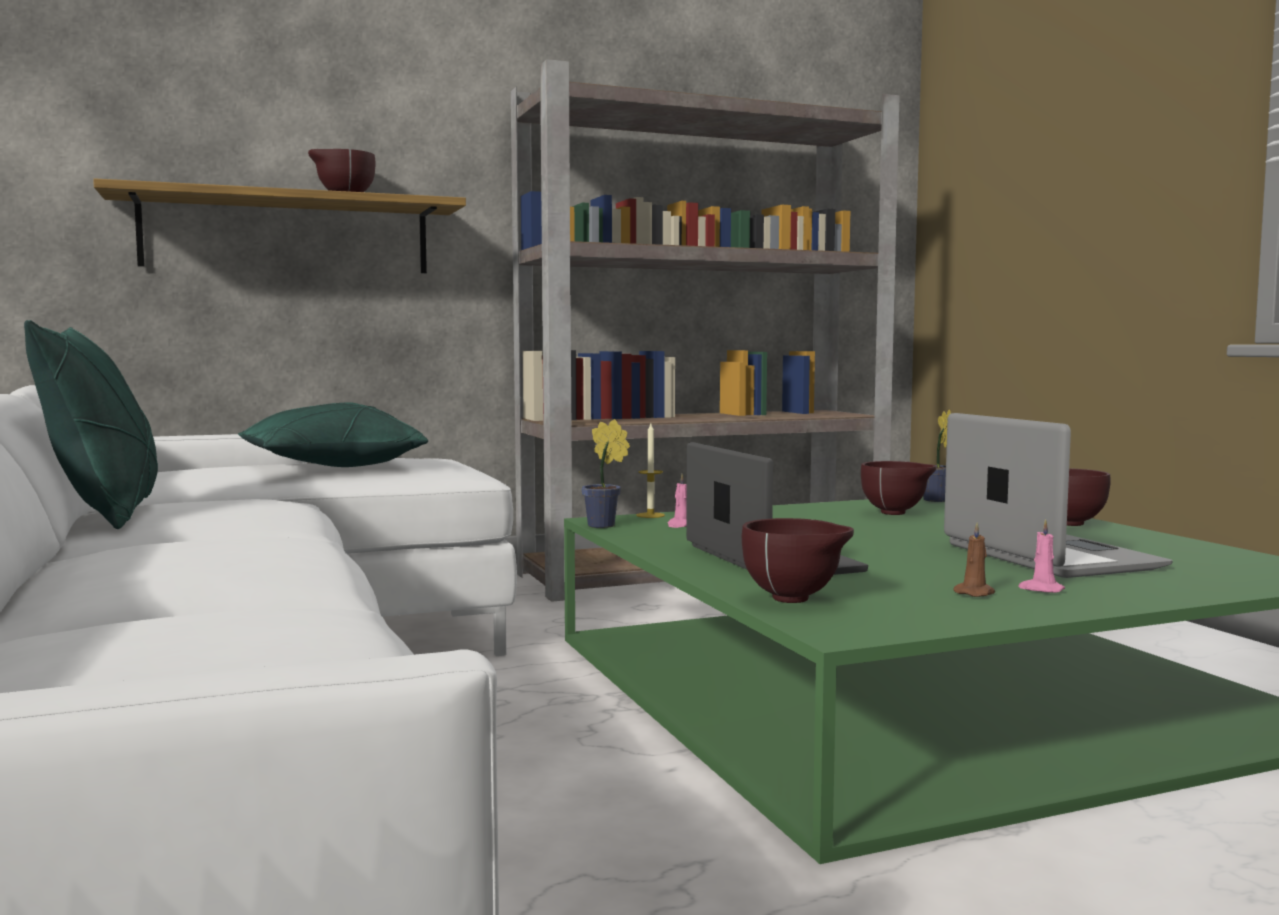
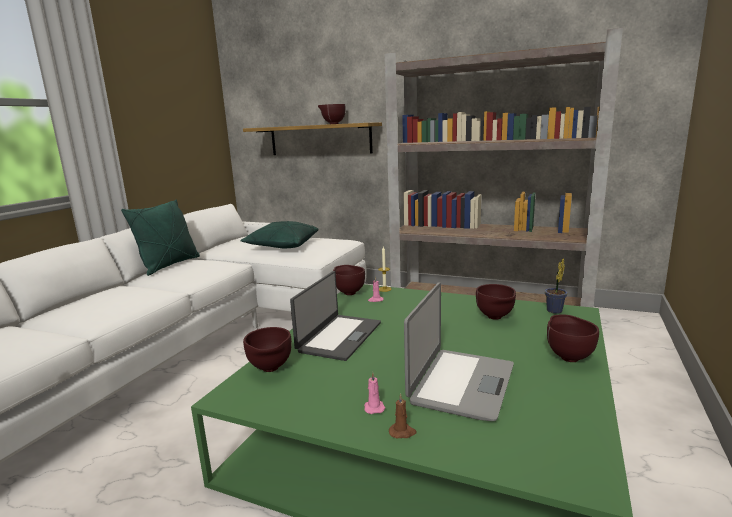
camera: 45 degrees right, 10 degrees up
(604, 526) = (349, 292): potted plant -> brown bowl
(975, 593) = (340, 396): brown candle -> brown candle (402, 432)

